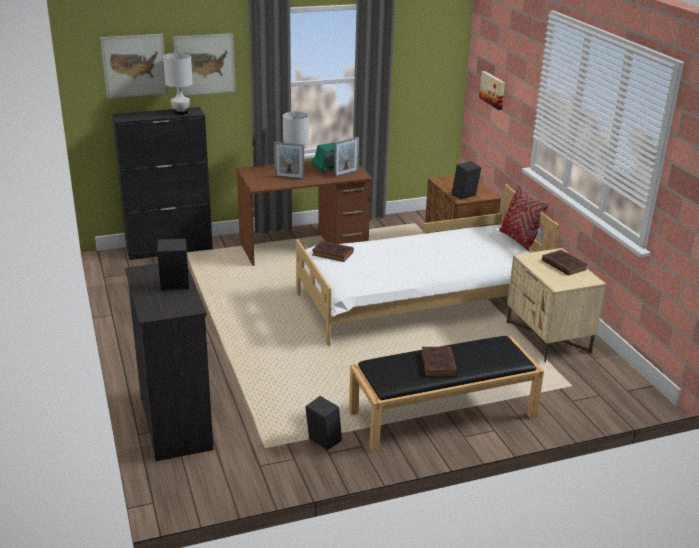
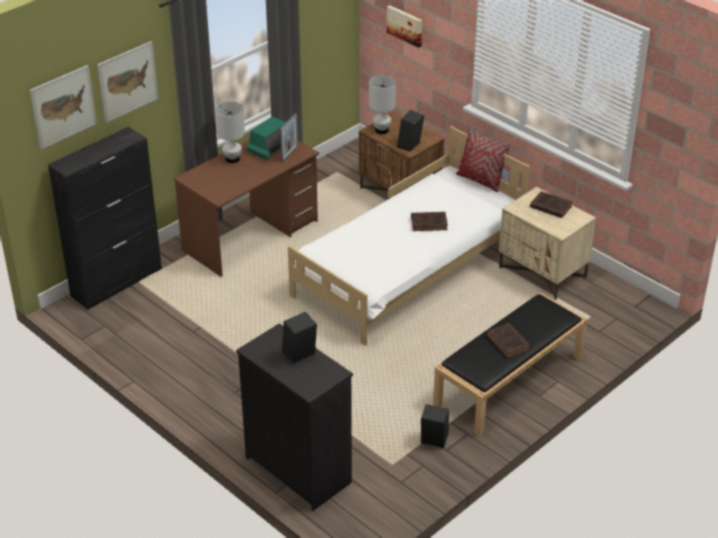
camera: 25 degrees left, 10 degrees up
(180, 112) = (118, 142): white table lamp -> white table lamp (381, 130)
(289, 177) = (239, 176): picture frame -> none
(333, 254) = (330, 251): brown book -> brown book (430, 223)

